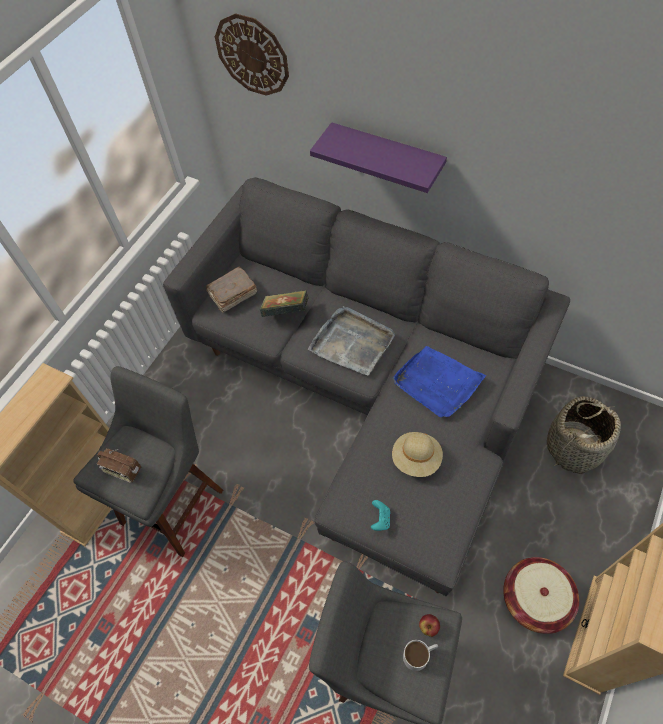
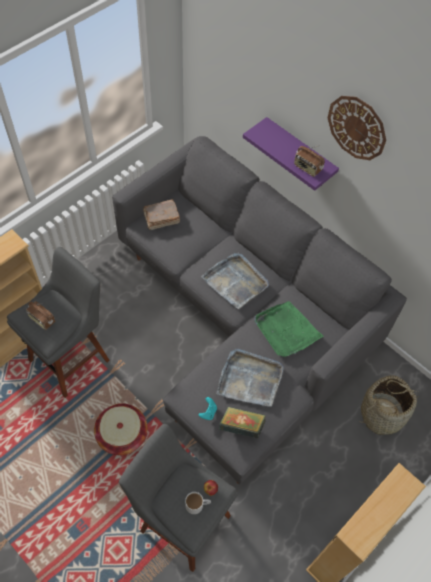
camera: 10 degrees right, 0 degrees up
(252, 55) = (223, 54): wall clock -> wall clock (357, 127)
(286, 312) = (195, 244): book -> book (241, 427)
(408, 168) = (307, 168): none -> radio
(416, 459) = (249, 379): beige hat -> grey tray
(437, 383) = (286, 330): blue tray -> green tray
(535, 599) = (307, 511): basket -> basket (122, 434)

